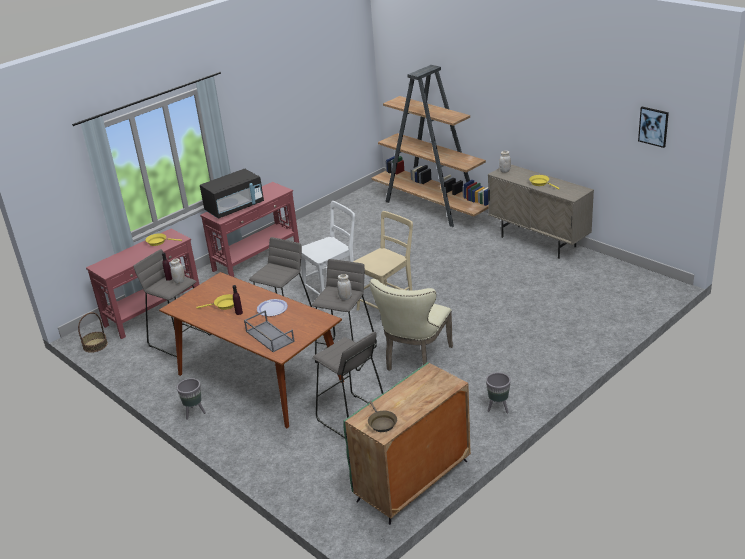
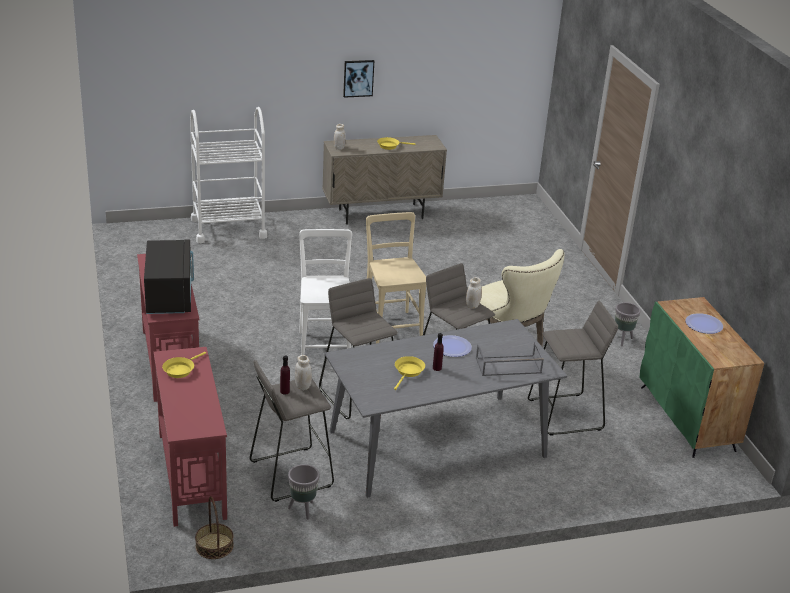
camera: 65 degrees left, 0 degrees up
(194, 413) = (459, 508): grey planter -> grey planter (302, 510)
(260, 378) = (438, 444): brown dining table -> grey dining table
(381, 423) = (731, 353): brown frying pan -> none
(415, 396) = (703, 324): none -> plate
(432, 207) = (228, 228): brown bookcase -> white cart
(653, 126) = (501, 50): picture -> picture (358, 78)

